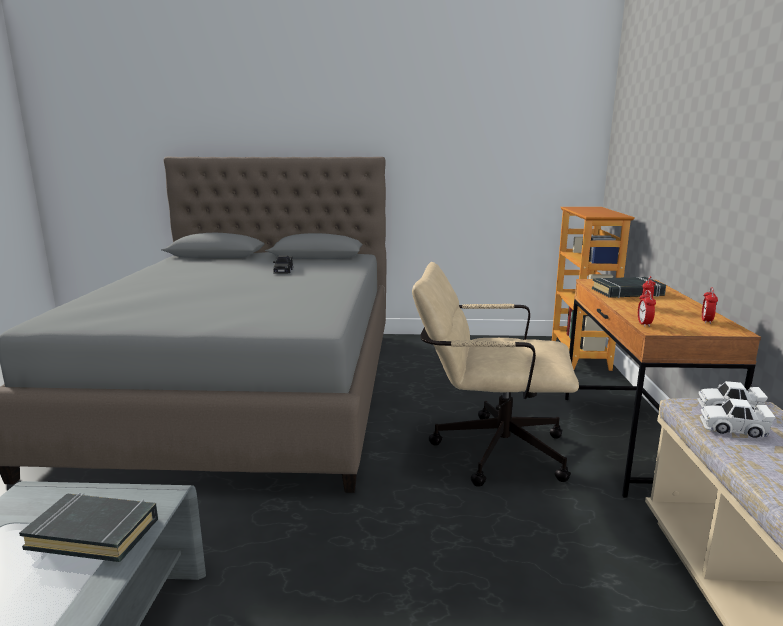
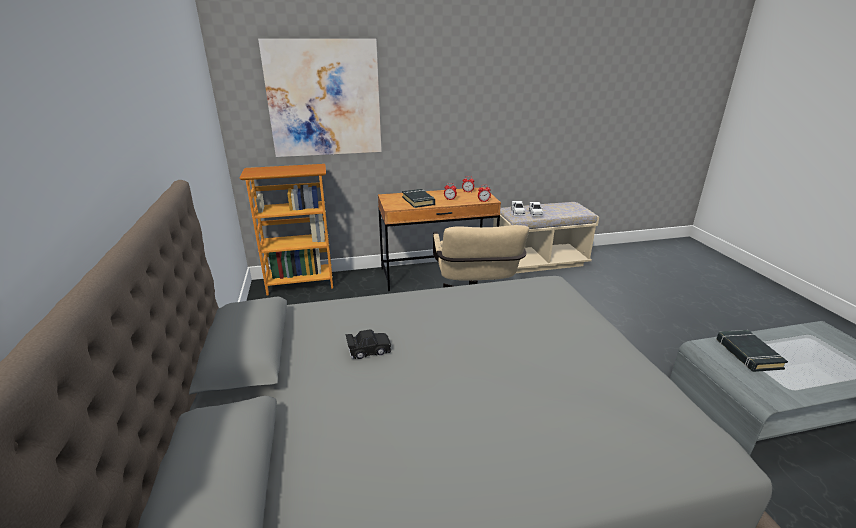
camera: 105 degrees left, 10 degrees up
(654, 130) = (324, 99): none -> picture

